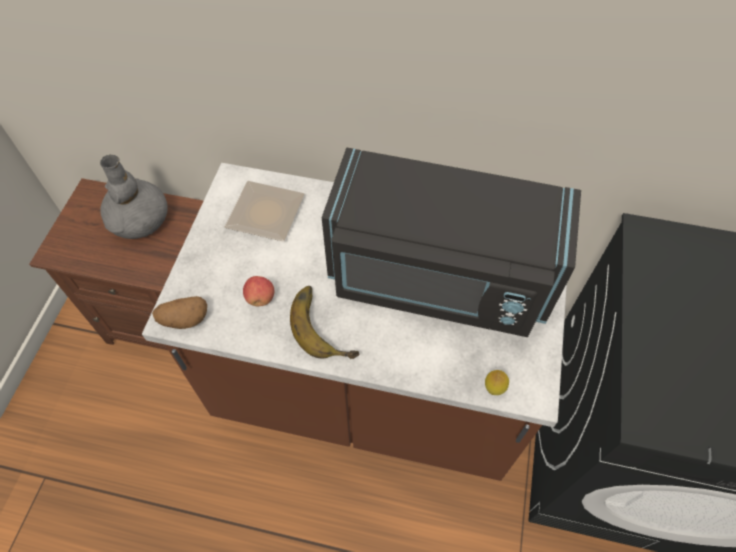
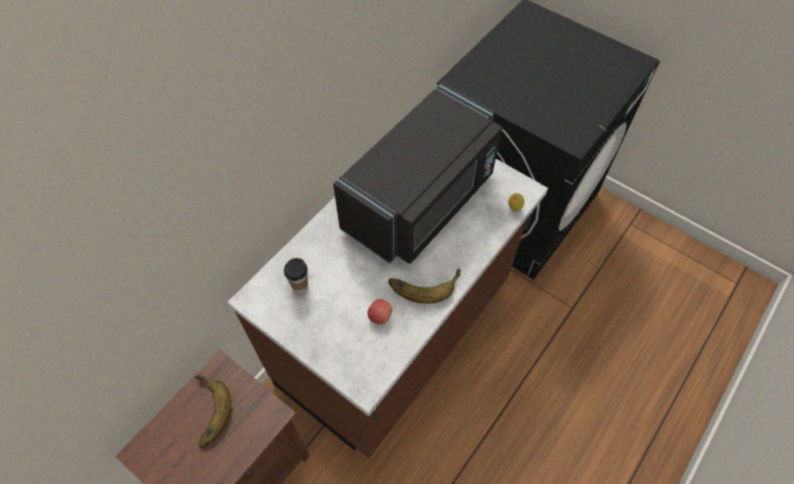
camera: 65 degrees left, 0 degrees up
(140, 220) = (205, 412): grey vase -> banana
(184, 319) = (371, 376): potato -> none
(264, 211) = (300, 286): plate -> cup

